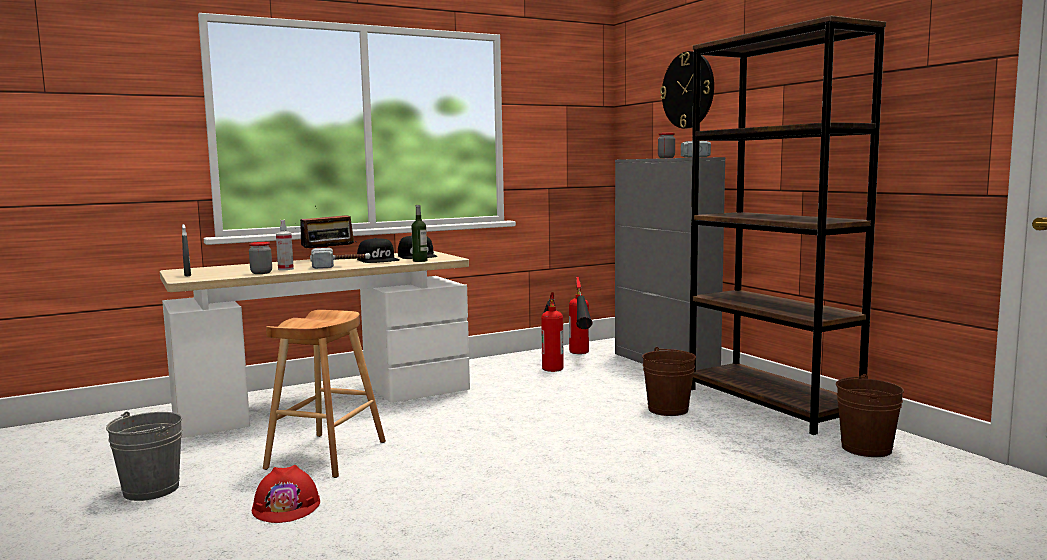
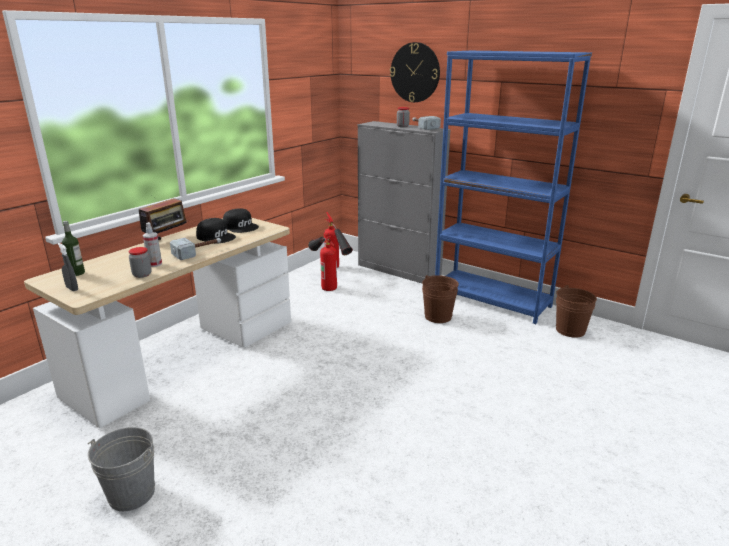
camera: 25 degrees left, 15 degrees up
(286, 506) = (266, 479): red hard hat -> none
(327, 454) = (244, 415): brown stool -> none
(420, 261) = (254, 235): bottle -> bottle (77, 273)
(770, 404) = (492, 300): brown bookcase -> blue bookcase

